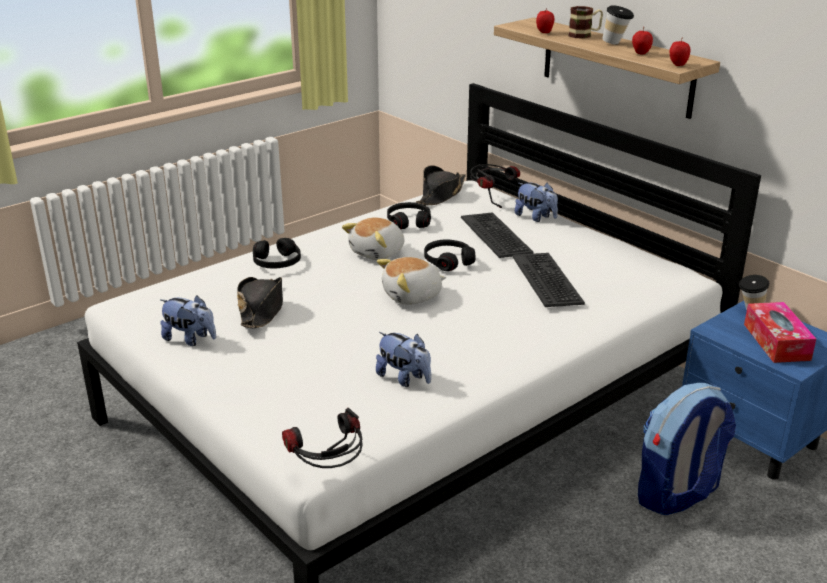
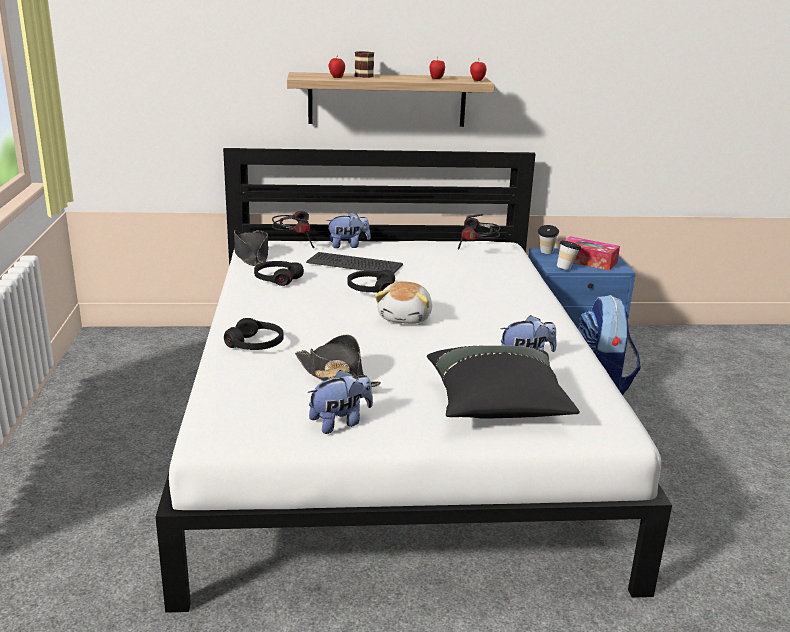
camera: 55 degrees left, 5 degrees down
(293, 393) = (497, 406): none -> black pillow
(328, 474) = (635, 428): headphones -> headphones (477, 253)
(378, 253) = (311, 305): plush toy -> none
(547, 280) = (452, 273): keyboard -> none
(616, 43) = (401, 76): cup -> cup (567, 268)

